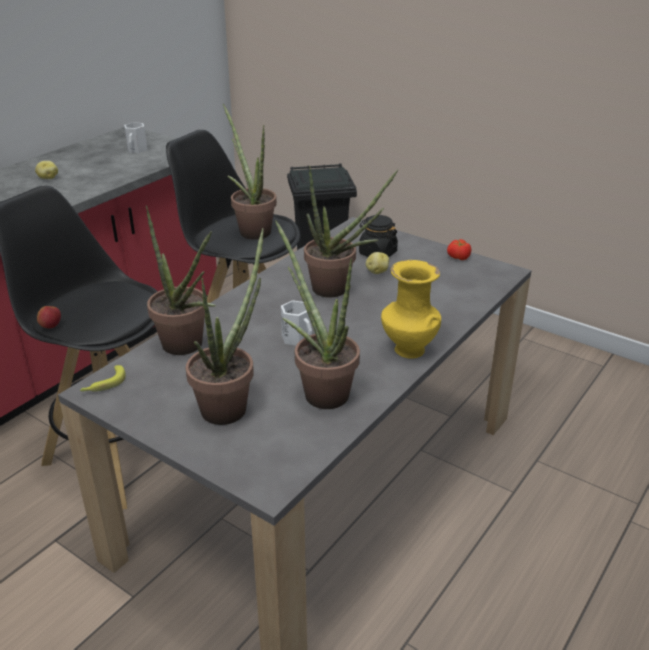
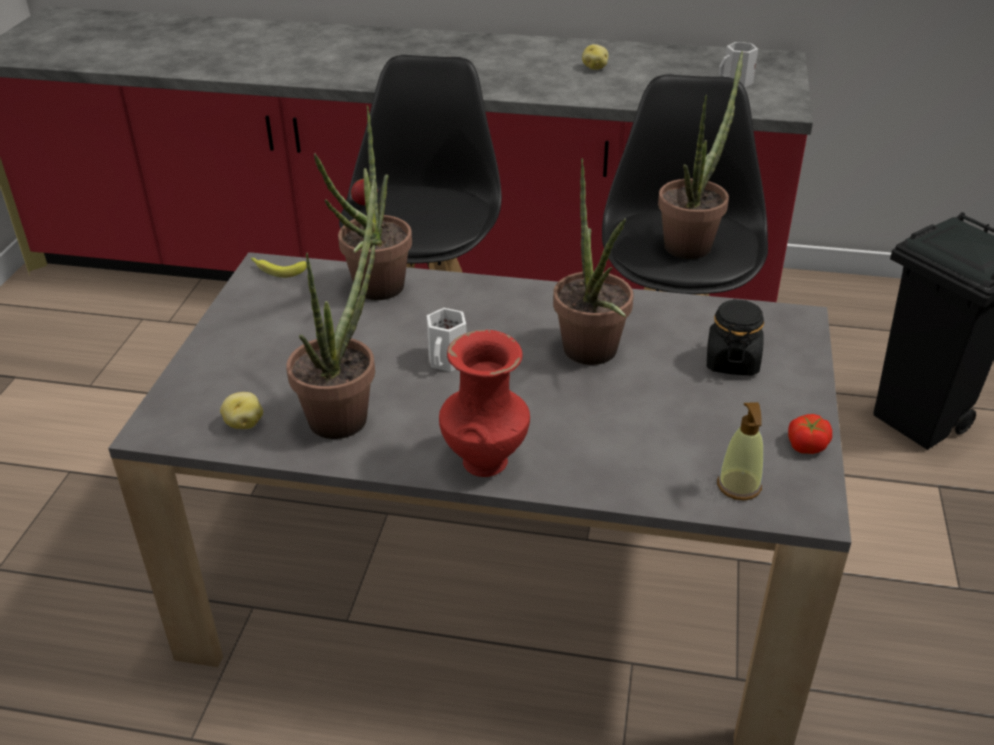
camera: 65 degrees right, 5 degrees up
(230, 404) = (283, 357): potted plant -> none
(377, 272) = (675, 376): potato -> potato (244, 423)
(408, 349) = (485, 460): yellow vase -> red vase
(478, 283) = (739, 486): none -> soap dispenser

